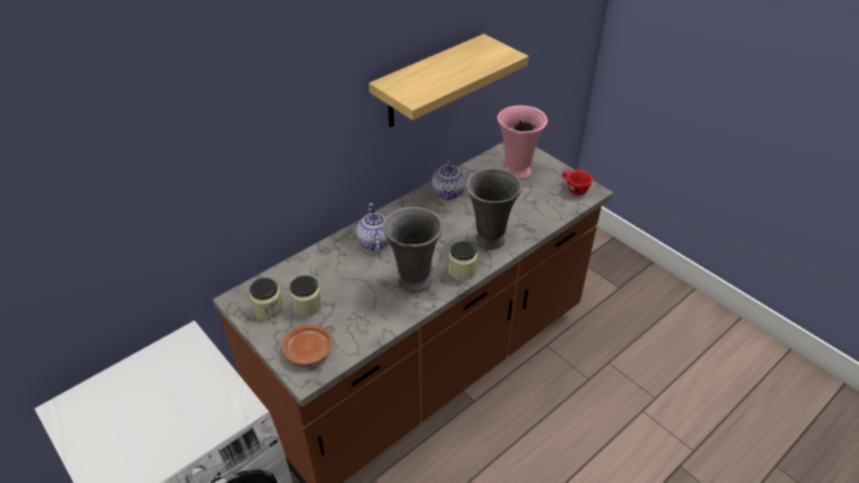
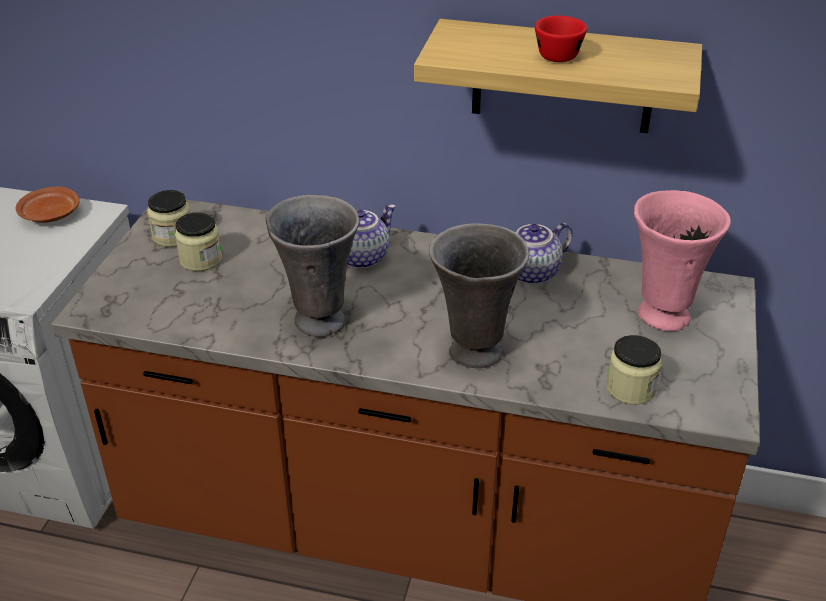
camera: 55 degrees right, 5 degrees down
(308, 350) = (130, 293): brown plate -> brown plate (50, 214)
(462, 270) = (383, 353): jar -> jar (630, 388)
(574, 189) = (704, 391): red cup -> red cup (558, 53)

